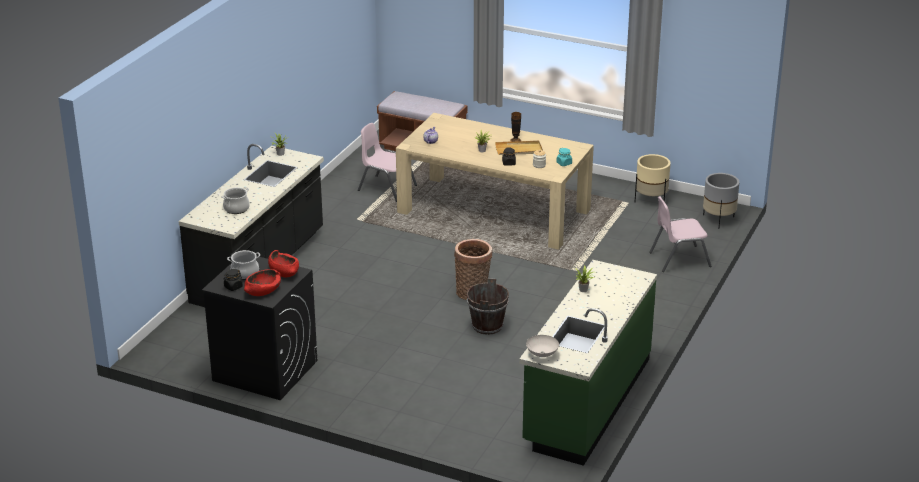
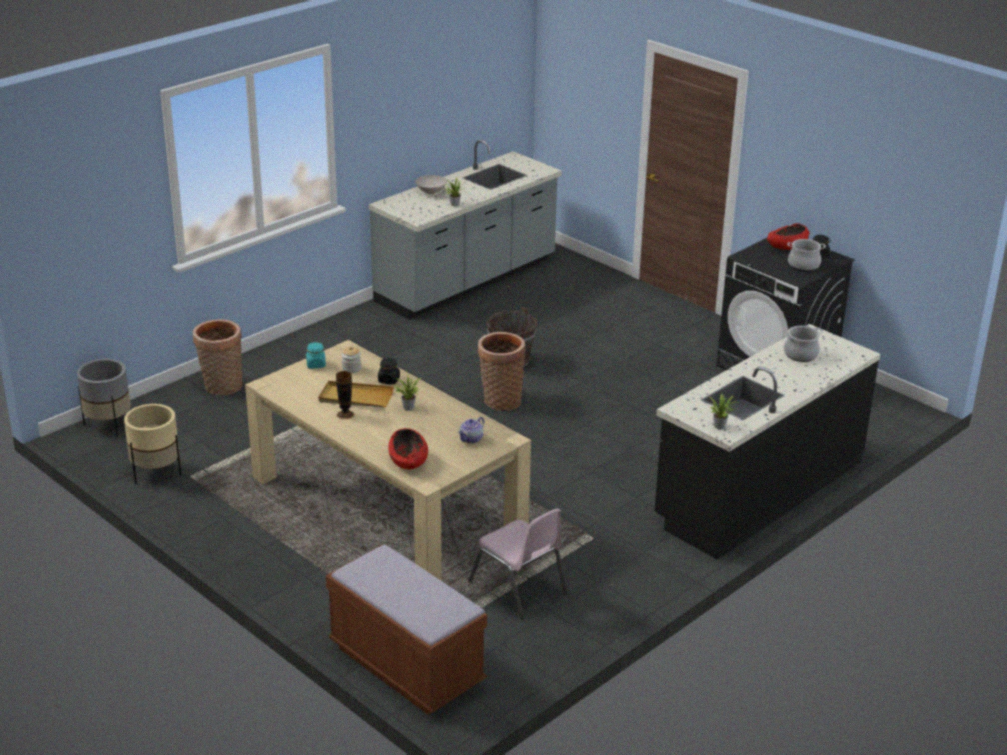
camera: 160 degrees left, 0 degrees up
(283, 271) = (759, 259): red bowl -> red bowl (408, 460)
(542, 354) = (538, 169): white bowl -> white bowl (430, 192)
(586, 401) = (467, 282): green counter -> grey counter
(679, 259) = (221, 387): pink chair -> basket

